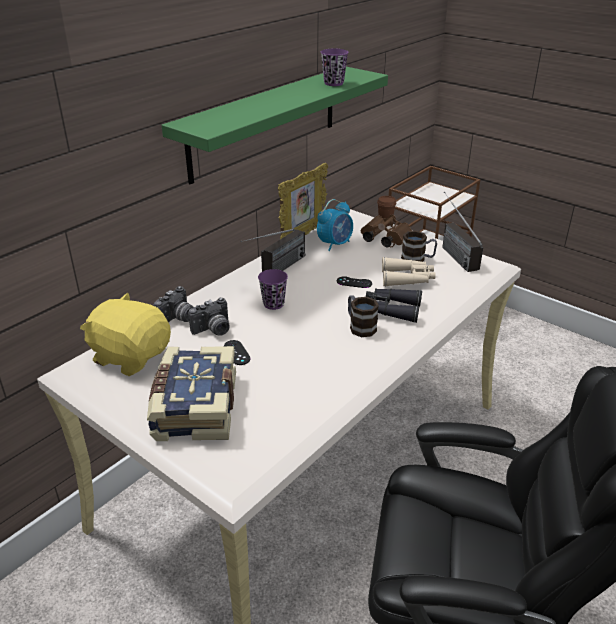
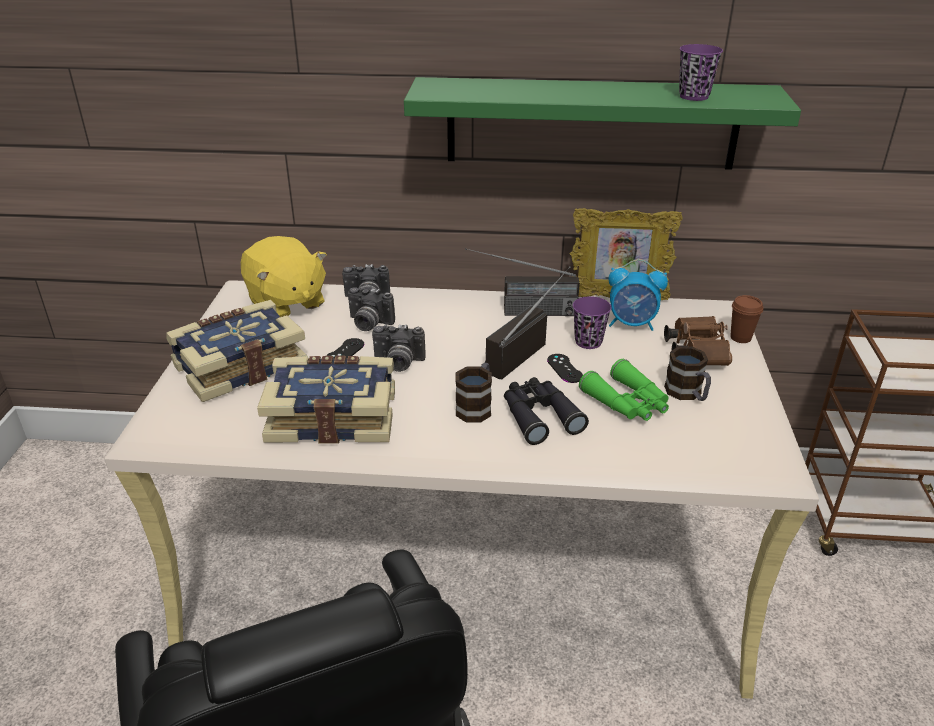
camera: 55 degrees right, 0 degrees up
(131, 356) = (286, 303): yellow plush toy -> yellow plush toy turned 150 degrees clockwise
(273, 304) = (454, 336): purple cup -> purple cup (588, 342)
(278, 336) = (398, 363): none -> camera
(310, 384) = (333, 415): none -> book
(407, 278) = (627, 403): beige binoculars -> green binoculars
(452, 252) = (750, 415): radio -> radio (526, 348)

